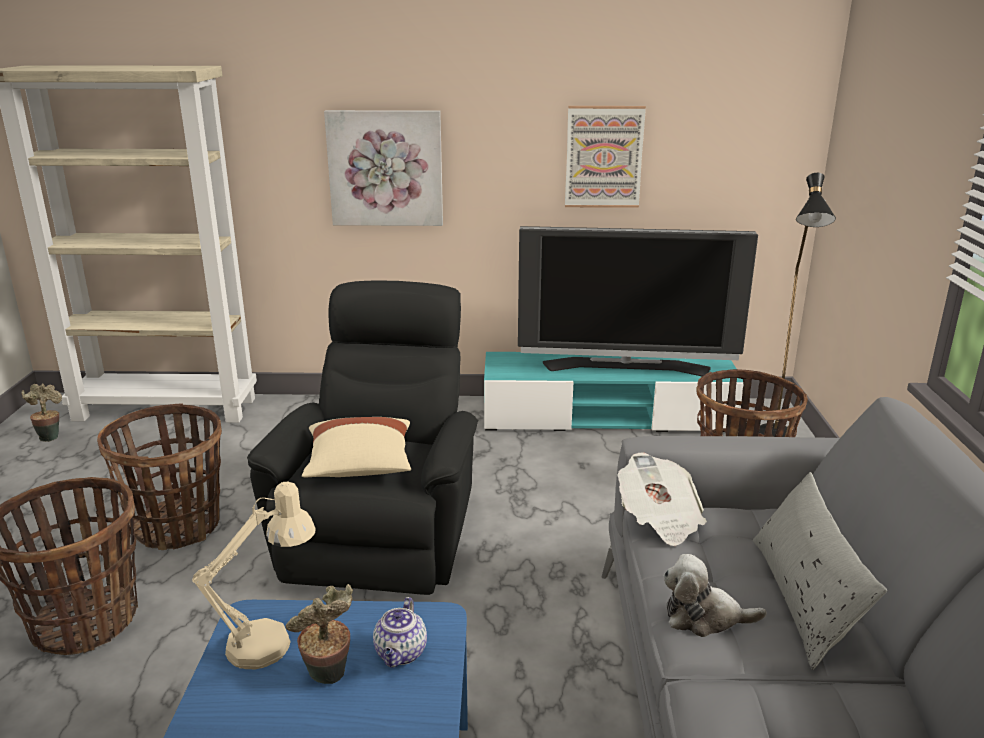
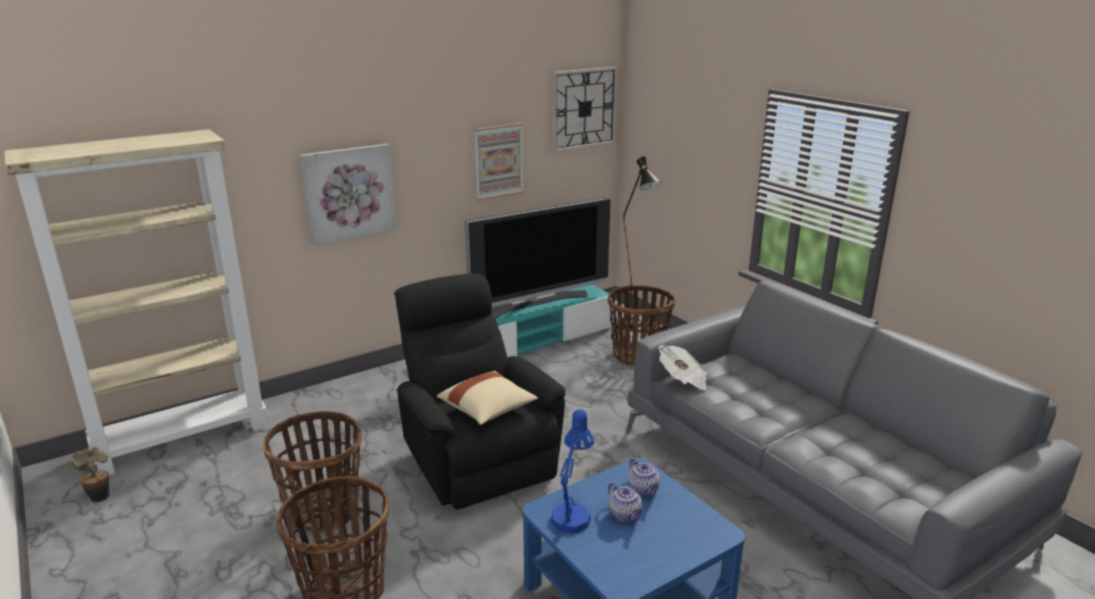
camera: 35 degrees left, 0 degrees up
(271, 640) = (573, 514): beige table lamp -> blue table lamp
(328, 677) = (625, 515): potted plant -> teapot
(704, 617) = (752, 416): plush toy -> none
(759, 96) = (584, 108): none -> wall clock
(804, 598) = (779, 392): grey pillow -> none

